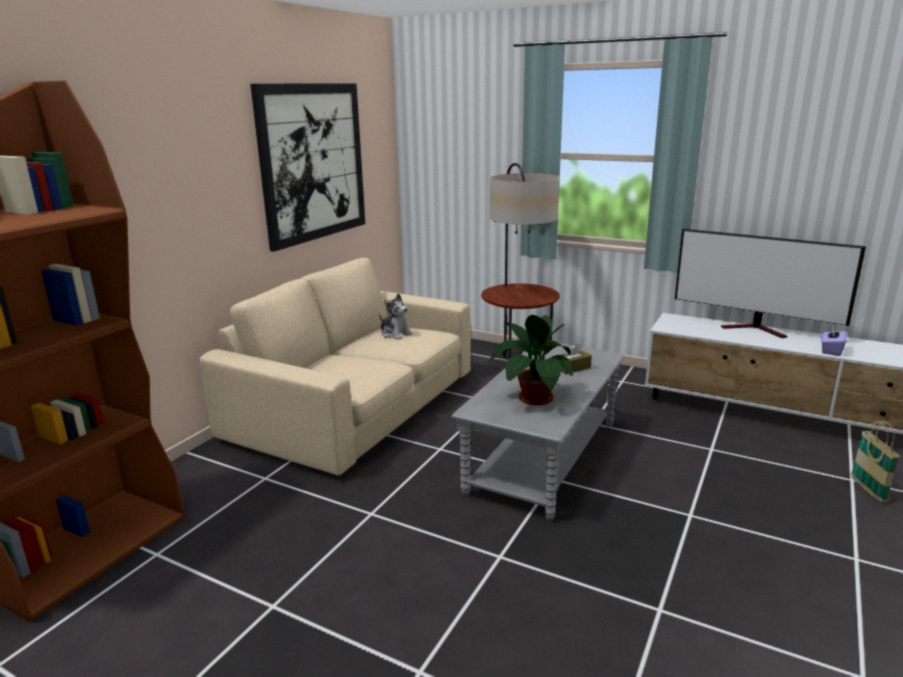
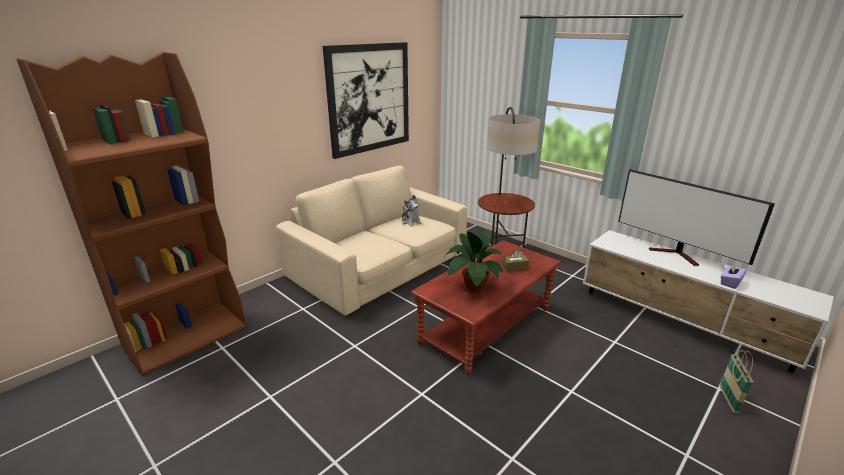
camera: 15 degrees right, 5 degrees up
(544, 457) = (486, 325): grey coffee table -> brown coffee table

